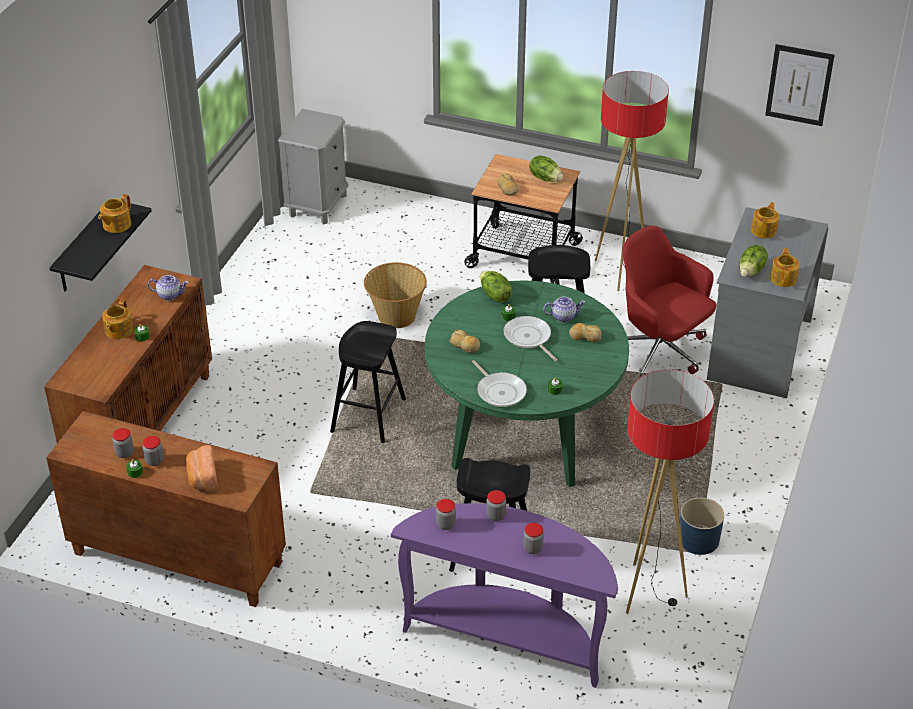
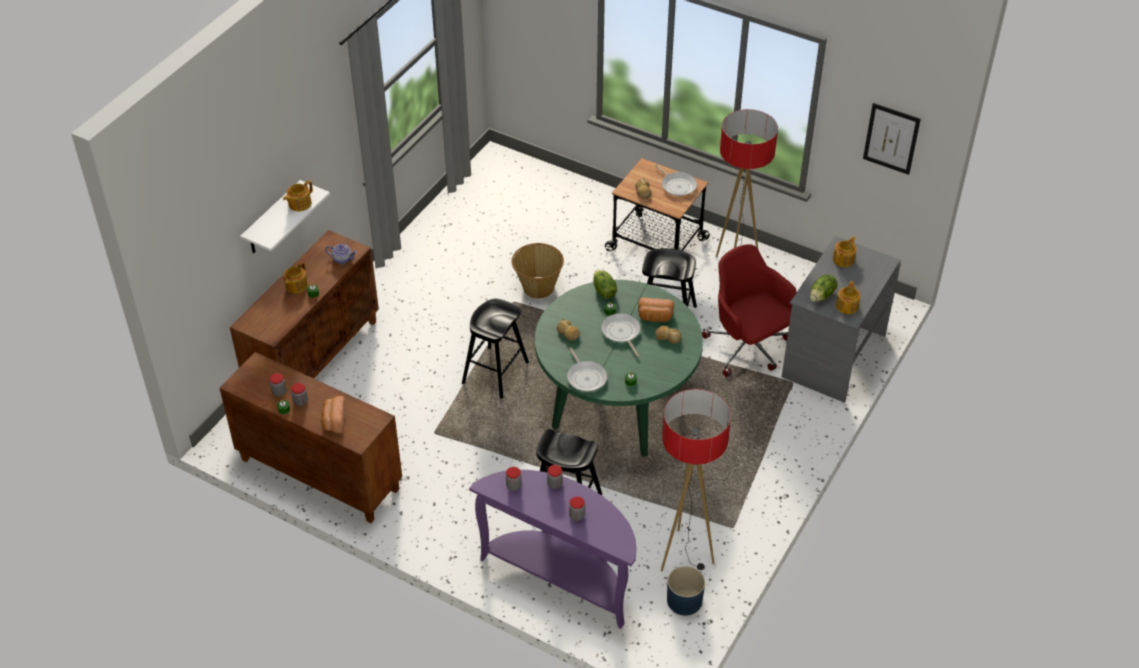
camera: 10 degrees right, 5 degrees up
(83, 248) = (272, 219): black shelf -> white shelf
(317, 205) = (496, 178): grey nightstand -> none
(545, 178) = (677, 185): lettuce -> frying pan
(563, 316) = (655, 317): teapot -> bread
(698, 539) = (736, 516): blue planter -> blue planter (684, 600)

